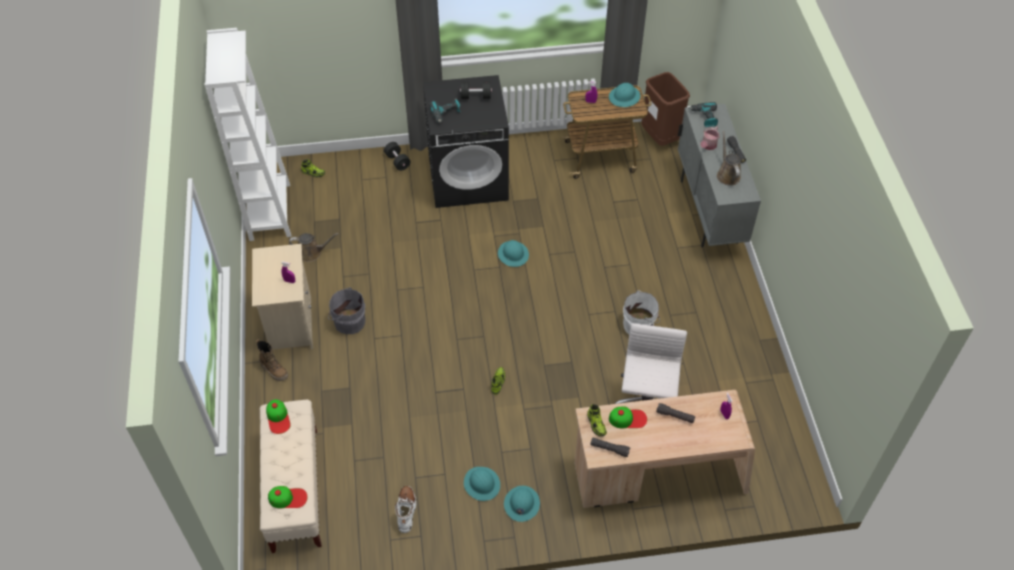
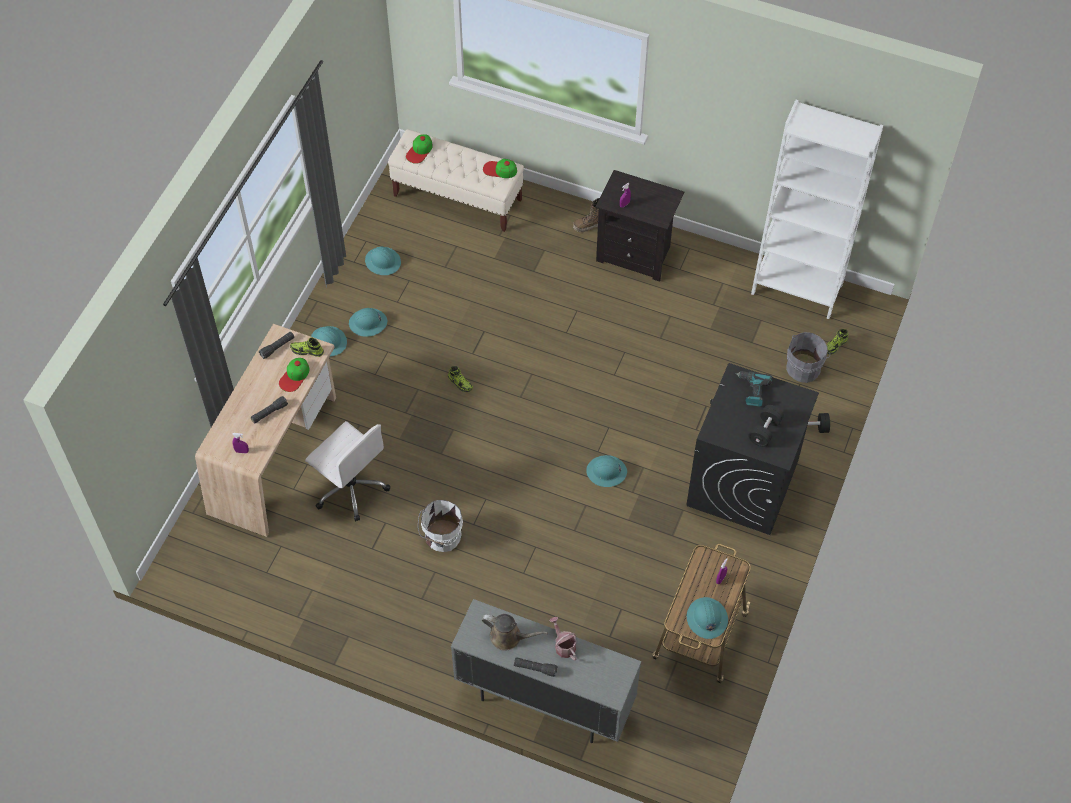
camera: 120 degrees right, 5 degrees up
(290, 324) = (636, 254): beige nightstand -> black nightstand
(312, 253) = (717, 302): brown watering can -> none
(348, 321) = (610, 299): grey bucket -> grey bucket (804, 367)
(406, 511) = (383, 261): white boot -> turquoise hard hat
(660, 138) = (693, 723): brown trash can -> none
(704, 117) = (611, 671): power drill -> none

